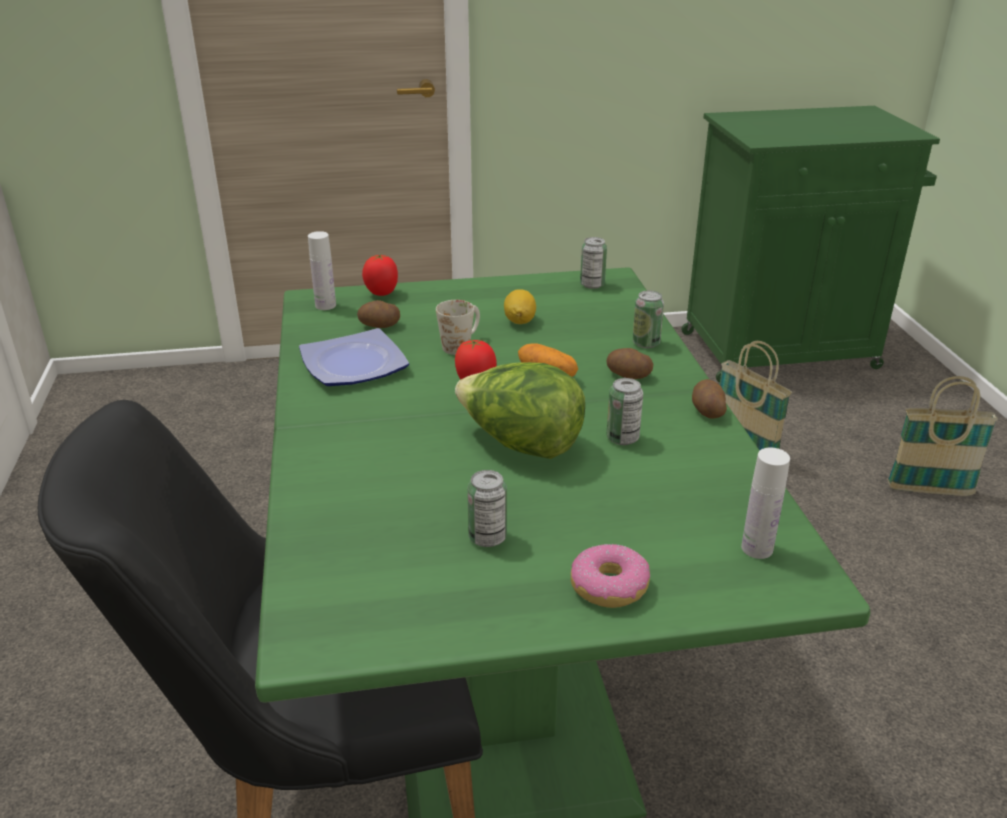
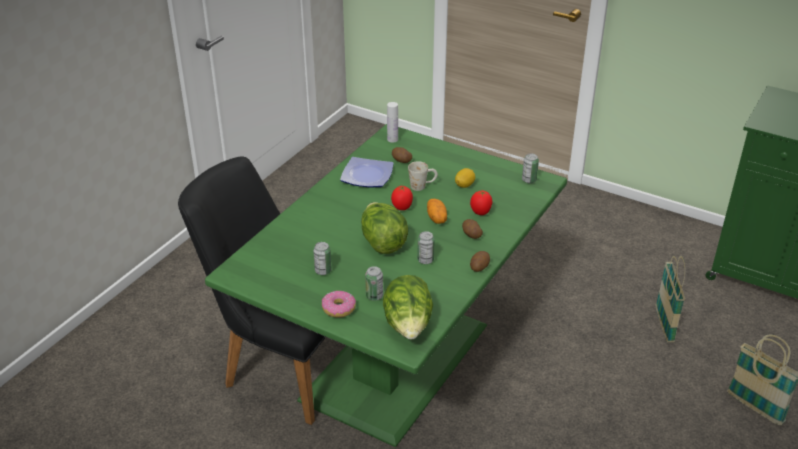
camera: 40 degrees right, 5 degrees up
(382, 293) = (424, 143): tomato -> tomato (480, 213)
(646, 343) = (504, 223): can -> can (374, 296)
(757, 548) = (408, 326): white bottle -> lettuce

